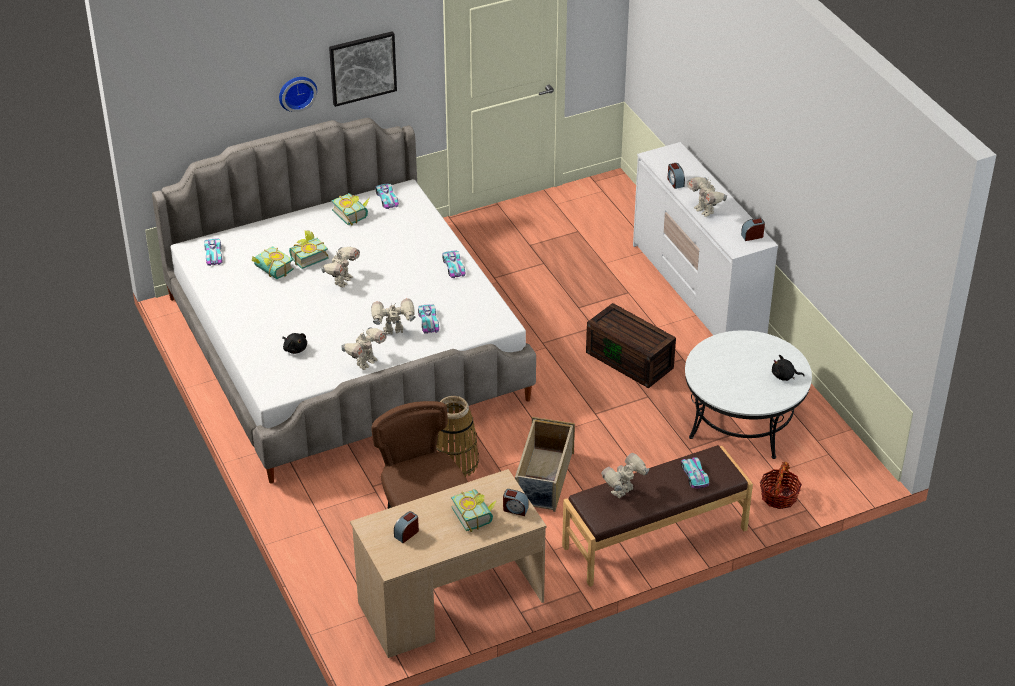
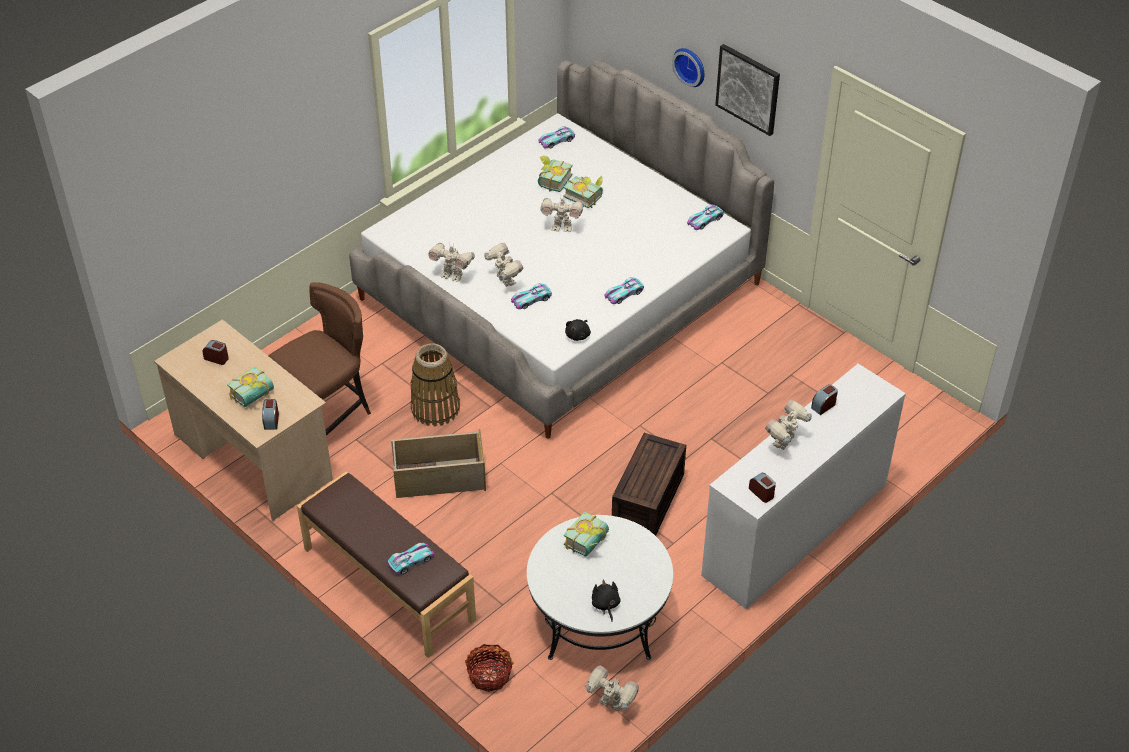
camera: 70 degrees right, 5 degrees up
(295, 349) = (451, 227): black plush toy -> black plush toy (578, 335)
(353, 214) = (667, 205): book -> book (589, 543)
(623, 492) = (365, 511): toy robot -> toy robot (611, 705)

